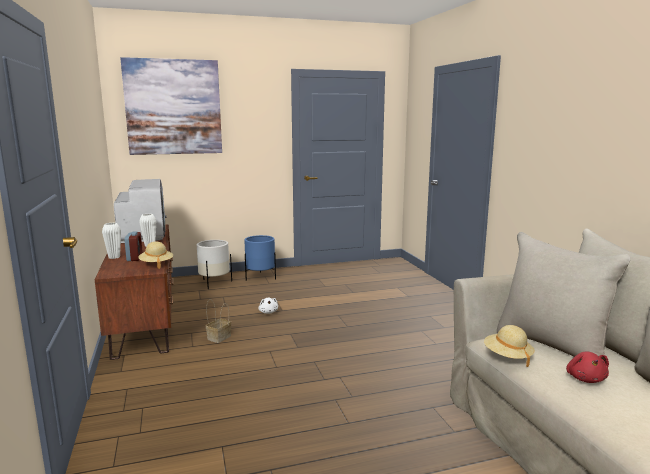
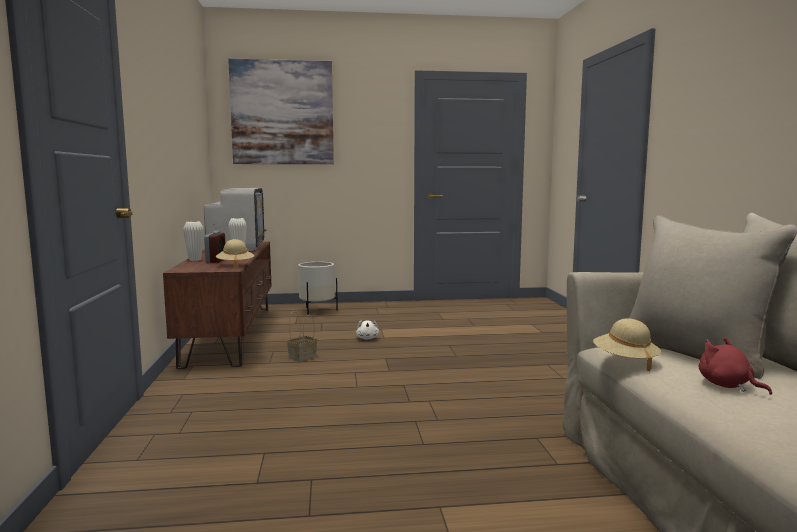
camera: 10 degrees right, 5 degrees down
(260, 277) = (371, 308): blue planter -> none
(585, 378) = (727, 386): red plush toy -> red plush toy turned 135 degrees clockwise

